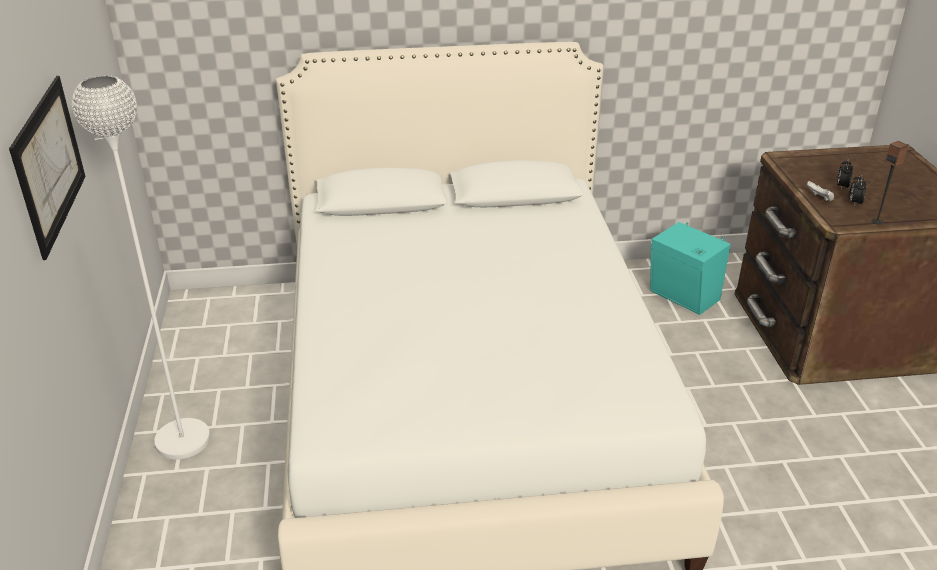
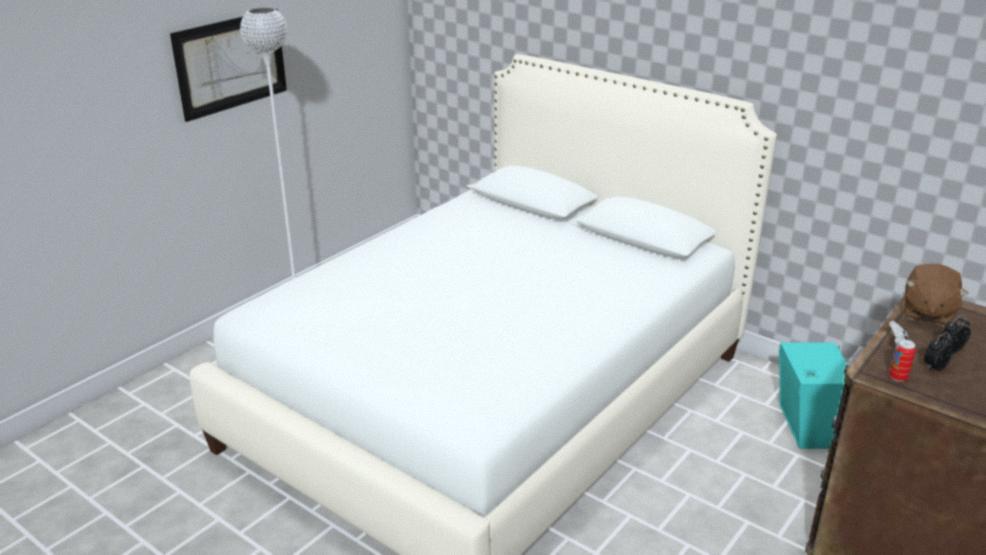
camera: 45 degrees right, 5 degrees down
(795, 168) = (927, 313): none -> brown plush toy
(851, 219) = (898, 378): none -> can
(877, 221) = (926, 393): speaker -> none

